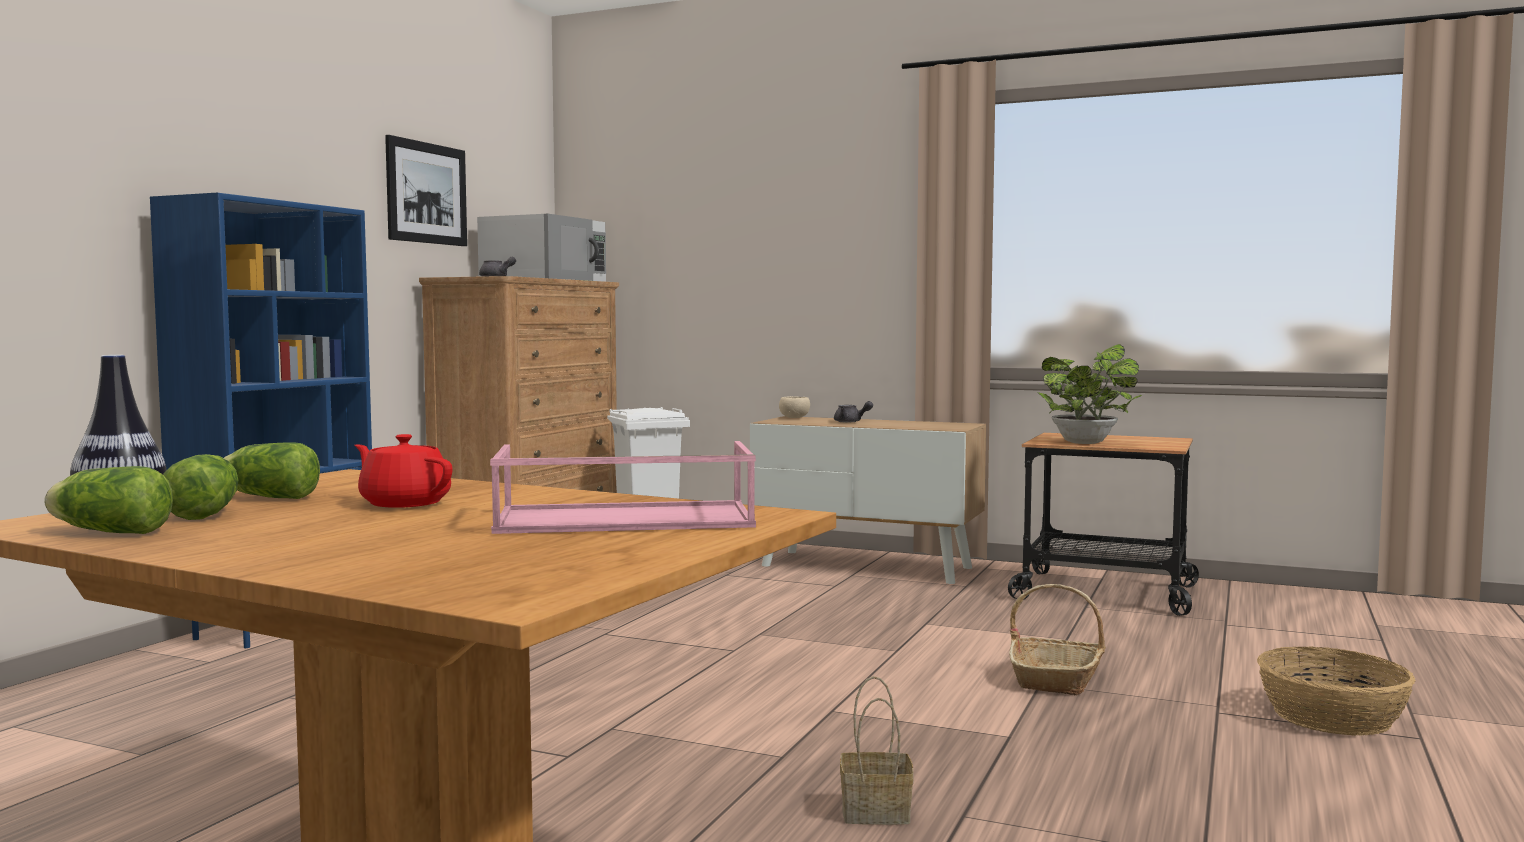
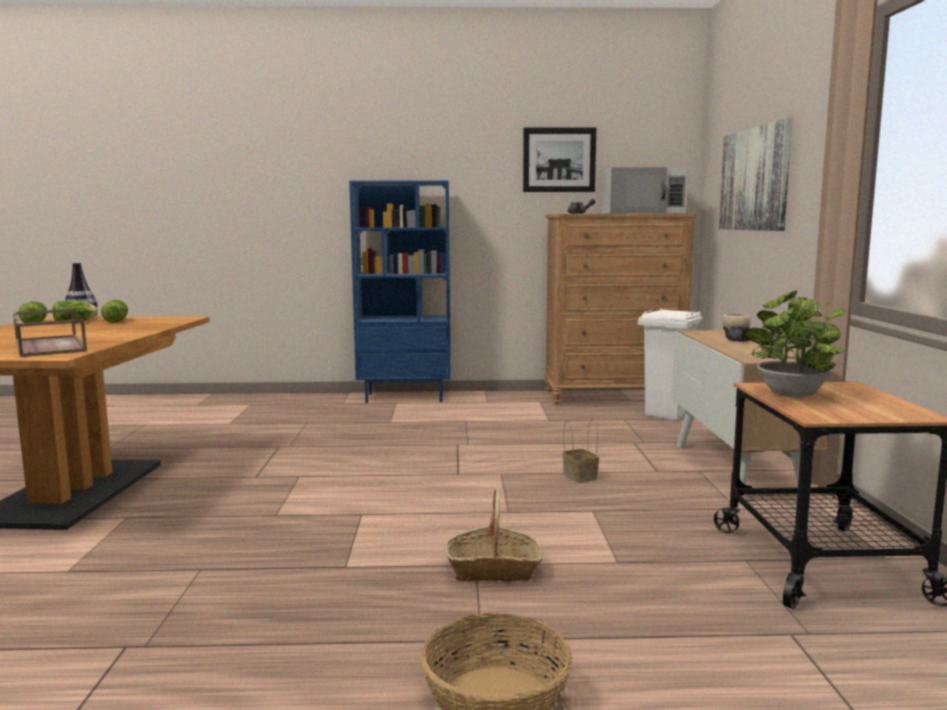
camera: 65 degrees right, 5 degrees up
(404, 503) = (99, 329): red teapot -> none
(622, 519) = (48, 346): pink tray -> brown tray
(719, 243) = (754, 179): none -> picture
(873, 813) = (198, 547): basket -> basket (578, 476)

